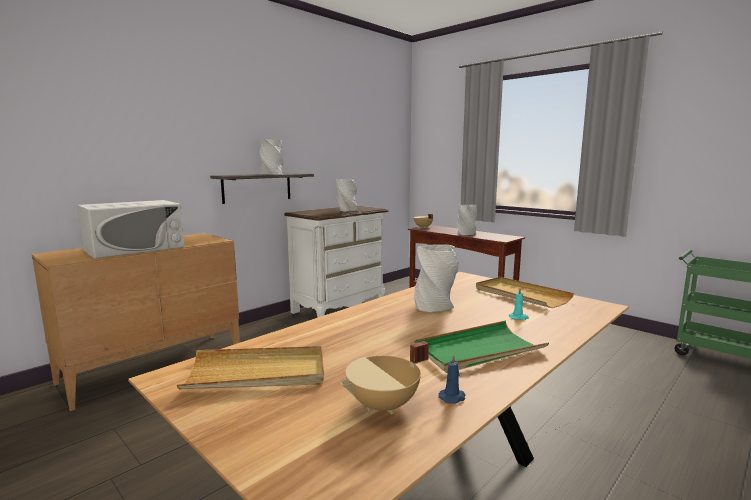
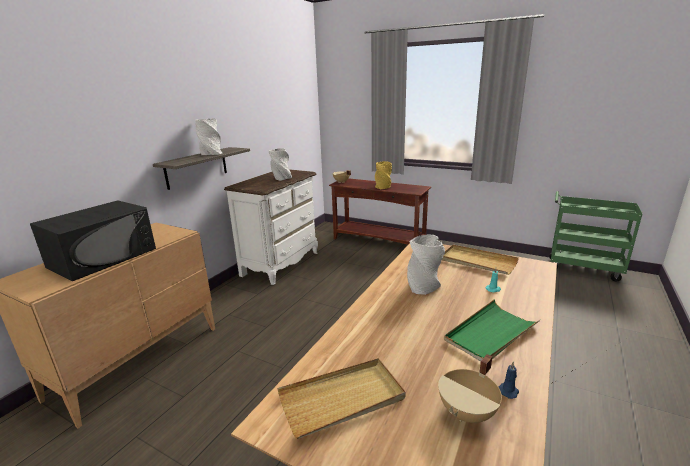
camera: 15 degrees left, 10 degrees up
(135, 248) = (103, 257): white microwave -> black microwave
(466, 234) = (383, 187): grey vase -> yellow vase

